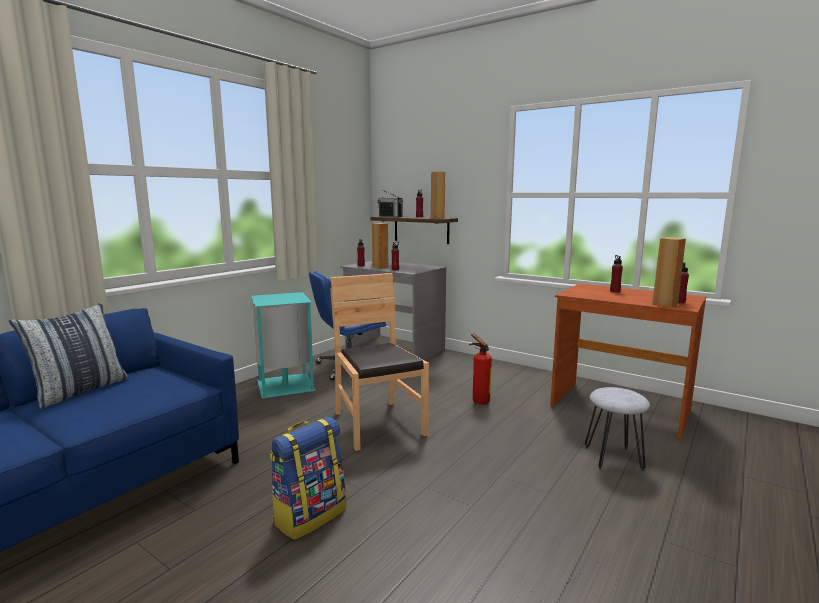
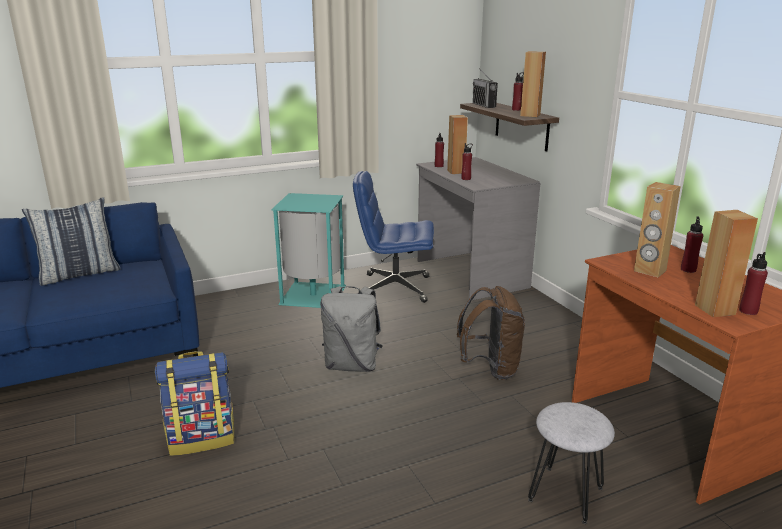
camera: 30 degrees right, 10 degrees up
(378, 424) = (352, 365): brown chair -> grey backpack
(479, 401) = (490, 368): fire extinguisher -> brown backpack
(599, 294) = (649, 271): none -> brown speaker

